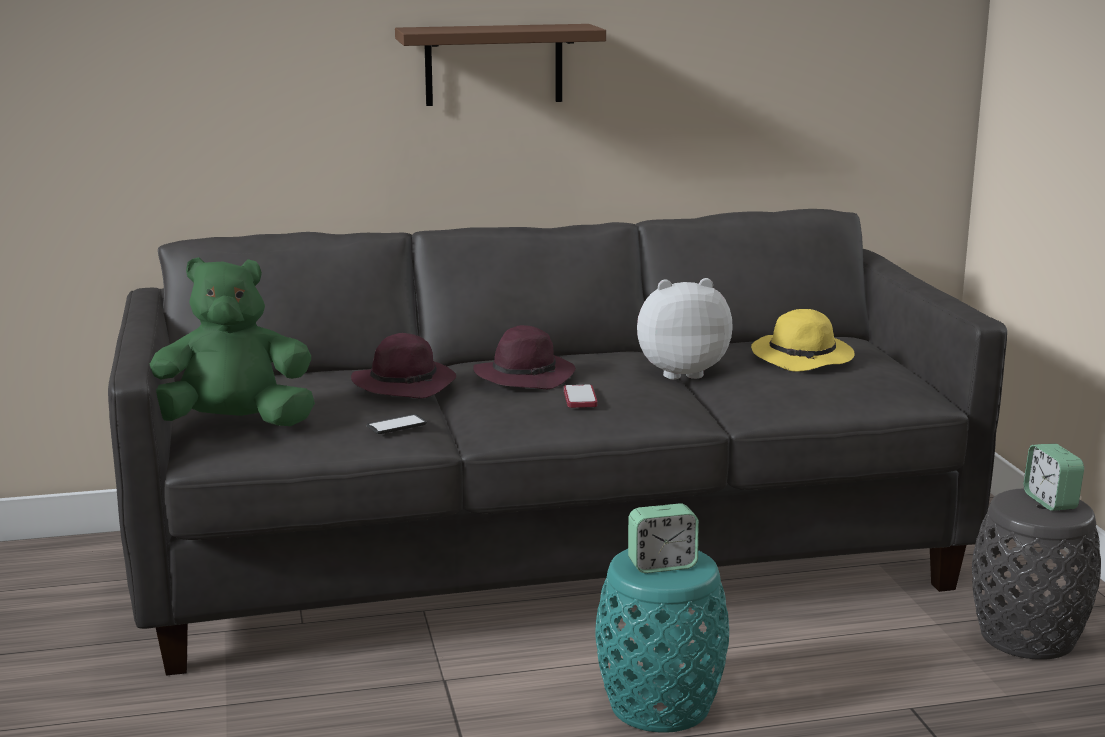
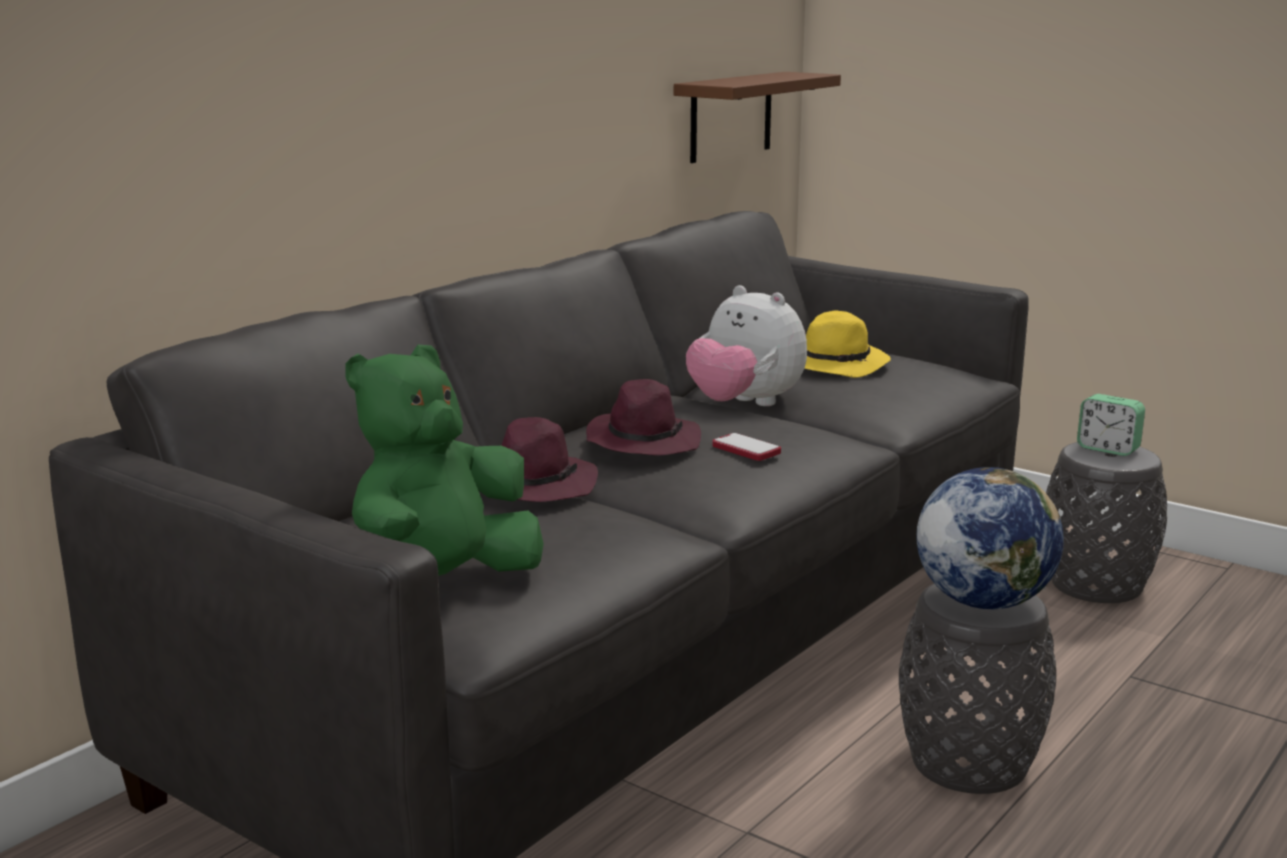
camera: 40 degrees left, 0 degrees up
(396, 425) = (627, 531): phone -> none
(494, 64) = (444, 66): brown shelf -> brown shelf (731, 116)
(660, 706) = (969, 763): turquoise stool -> grey stool
(662, 565) = (983, 601): alarm clock -> globe
(680, 372) = (745, 405): plush toy -> plush toy turned 90 degrees counterclockwise

